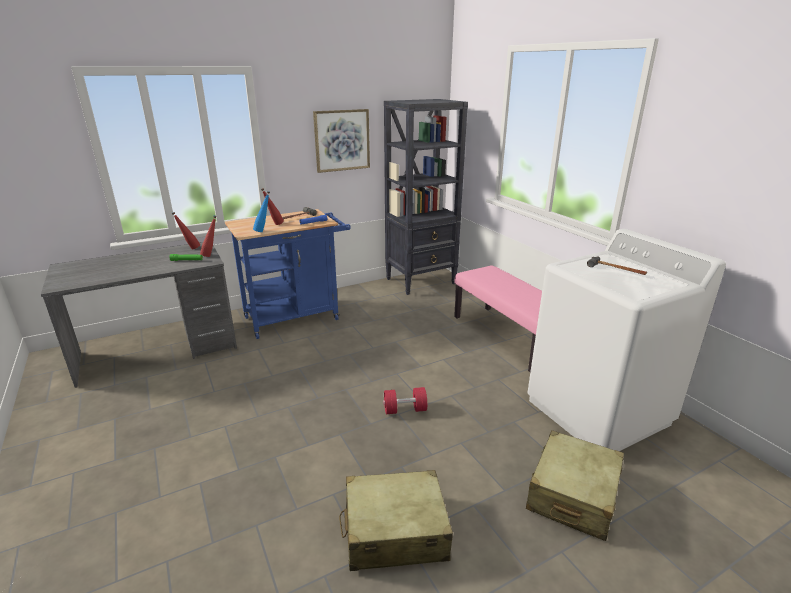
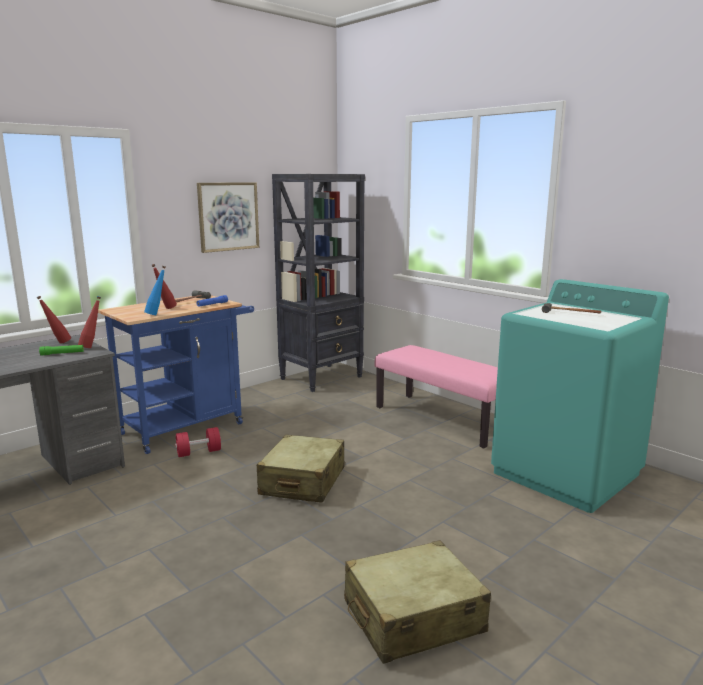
camera: 15 degrees left, 10 degrees down
(405, 410) = (365, 500): red dumbbell -> red dumbbell (199, 452)
(572, 495) = (579, 549): beige suitcase -> beige suitcase (302, 481)
(598, 412) = (566, 474): white washing machine -> turquoise washing machine

